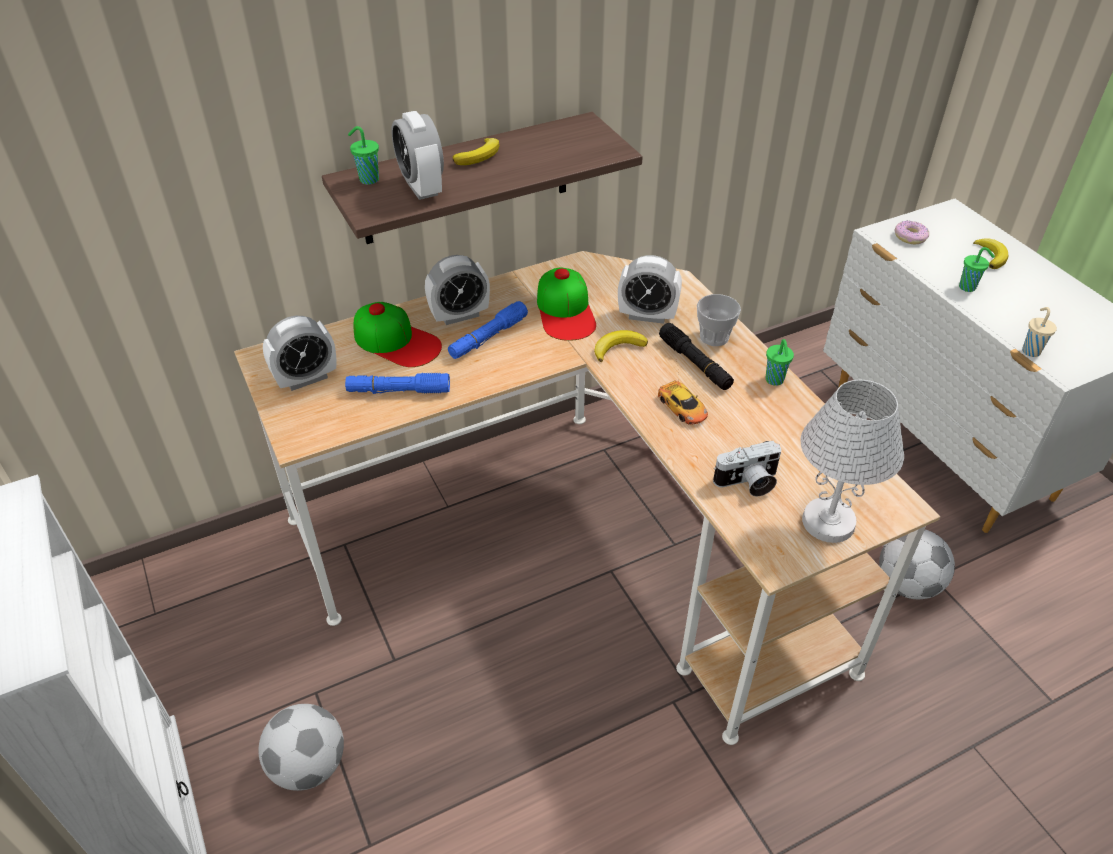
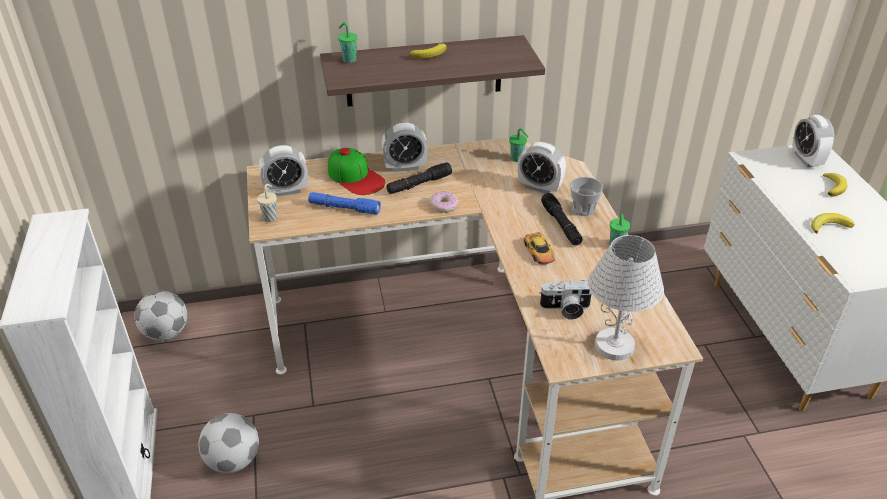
camera: 15 degrees right, 5 degrees down
(422, 187) = (382, 69): alarm clock -> alarm clock (806, 159)
(488, 337) = (419, 184): blue flashlight -> black flashlight
(565, 311) = (481, 175): cap -> none
(618, 348) = (508, 205): banana -> banana (829, 225)
(906, 584) = (719, 435): football -> football (166, 333)
(910, 237) = (772, 163): donut -> donut (444, 205)
(968, 287) = (803, 206): green cup -> green cup (517, 159)
(1030, 351) = (834, 259): beige cup -> beige cup (270, 217)

